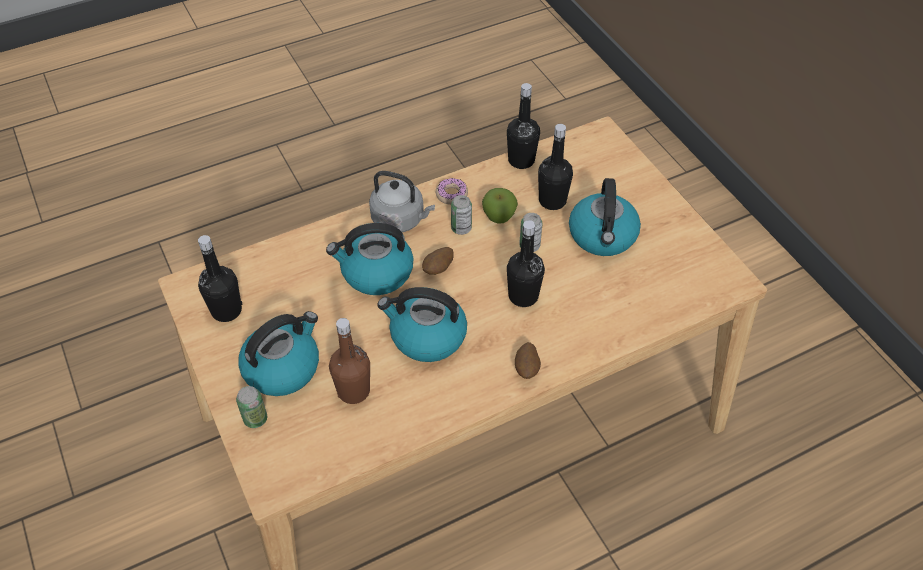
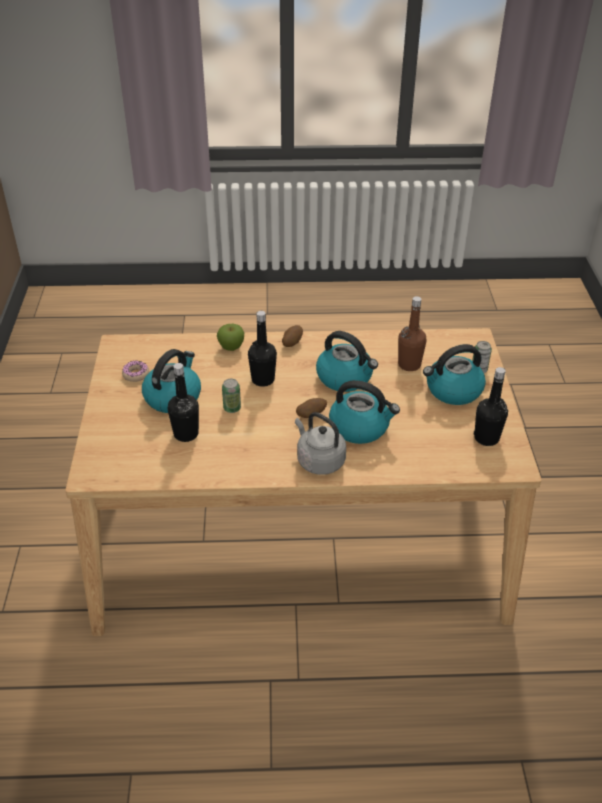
camera: 155 degrees left, 10 degrees down
(451, 194) = (263, 467): donut -> donut (136, 374)
(461, 228) = (274, 437): can -> none
(499, 217) = (238, 436): apple -> apple (231, 347)
(521, 160) = (181, 476): black bottle -> none

